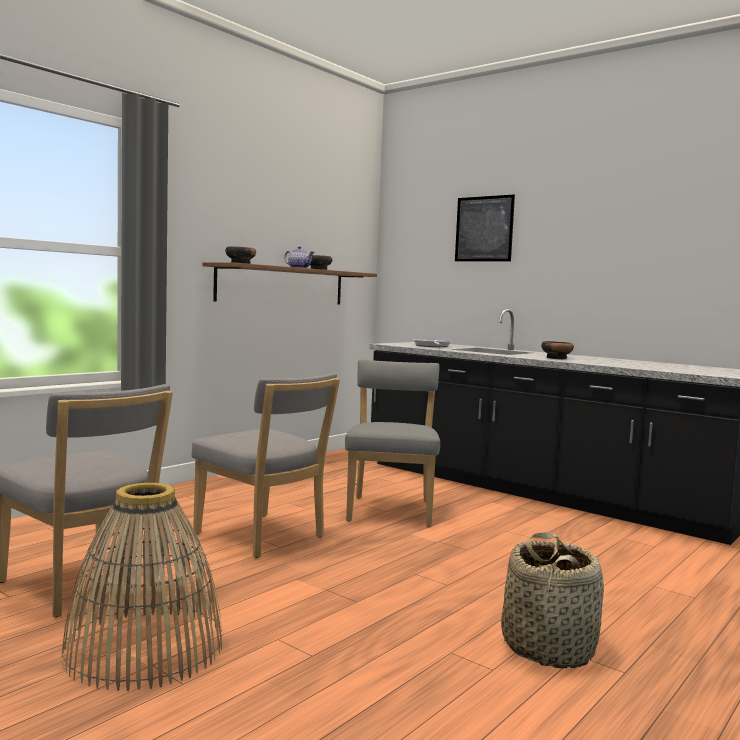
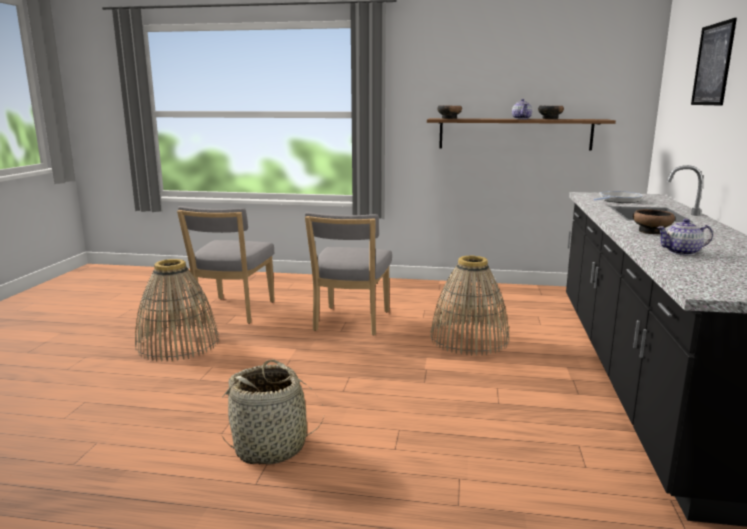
camera: 60 degrees right, 10 degrees up
(391, 509) = (469, 339): grey chair -> basket
(625, 364) = (682, 252): none -> teapot

